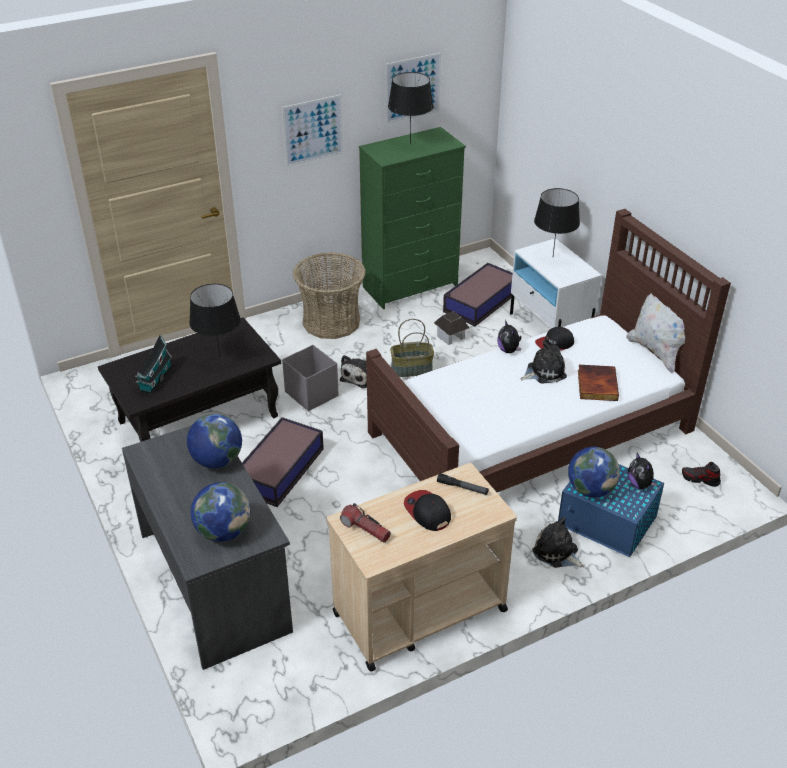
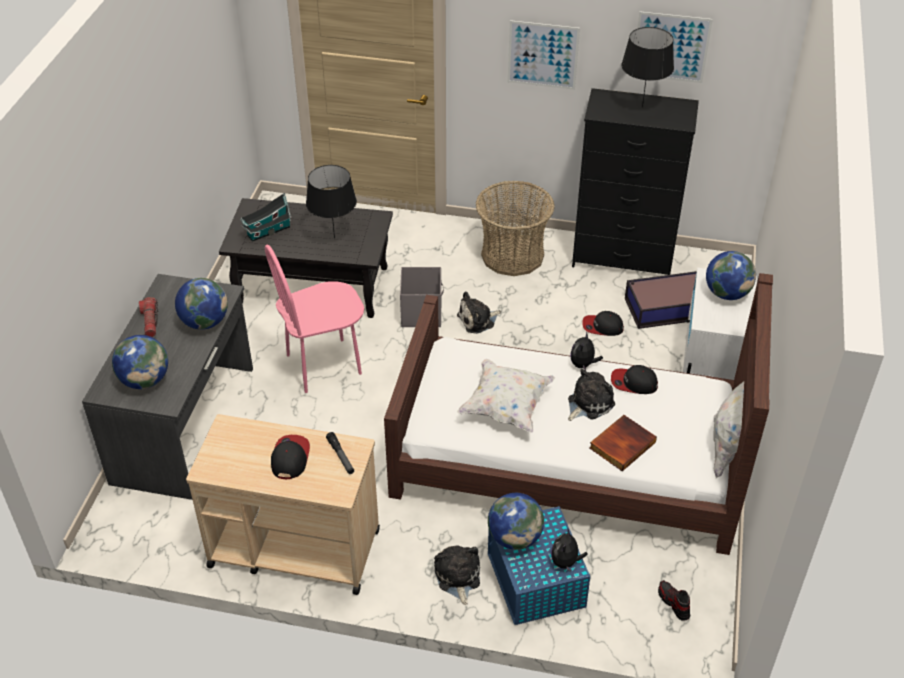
camera: 40 degrees right, 5 degrees up
(279, 470) = (324, 365): storage box -> pink chair
(365, 529) = (231, 442): flashlight -> flashlight (150, 322)
(411, 287) = (623, 258): green dresser -> black dresser
(411, 370) = (529, 338): basket -> none
(451, 337) = (602, 327): toy house -> cap
(495, 404) = (506, 407): none -> white pillow
(544, 372) = (588, 403): plush toy -> plush toy turned 60 degrees counterclockwise
(552, 257) = (727, 293): black table lamp -> globe

